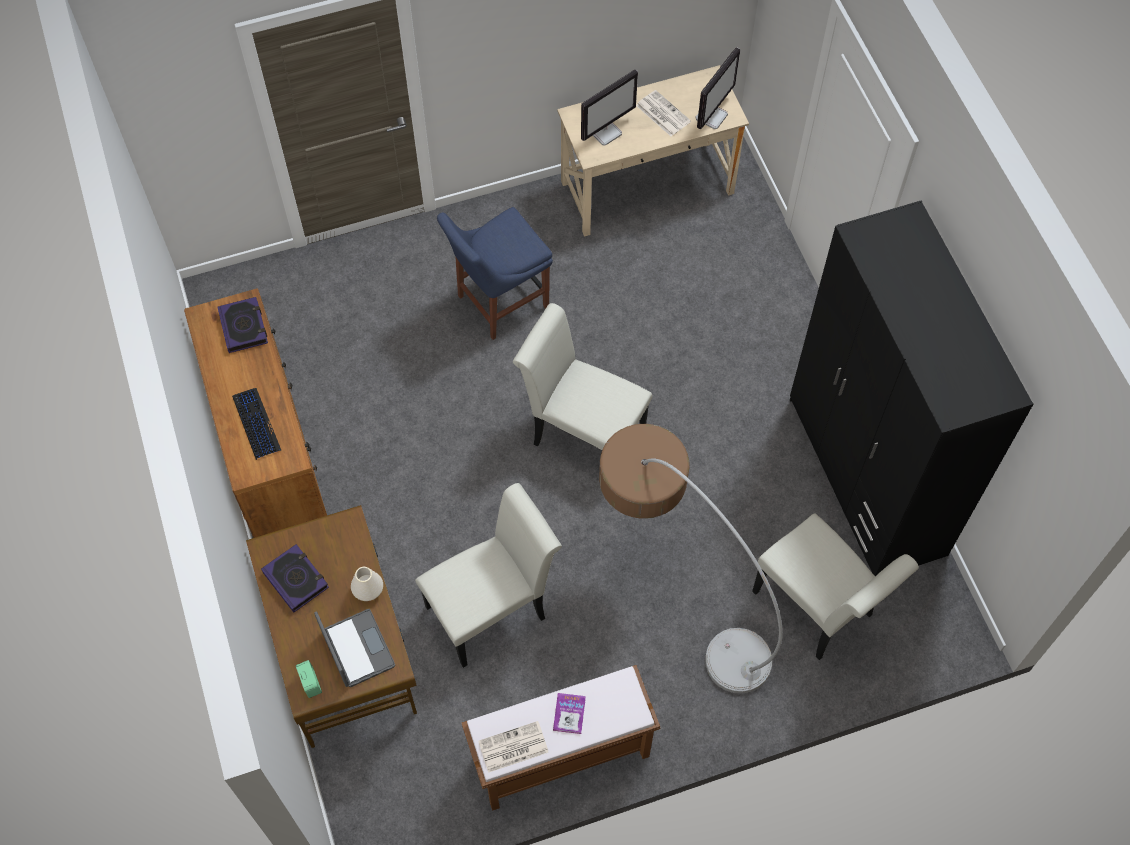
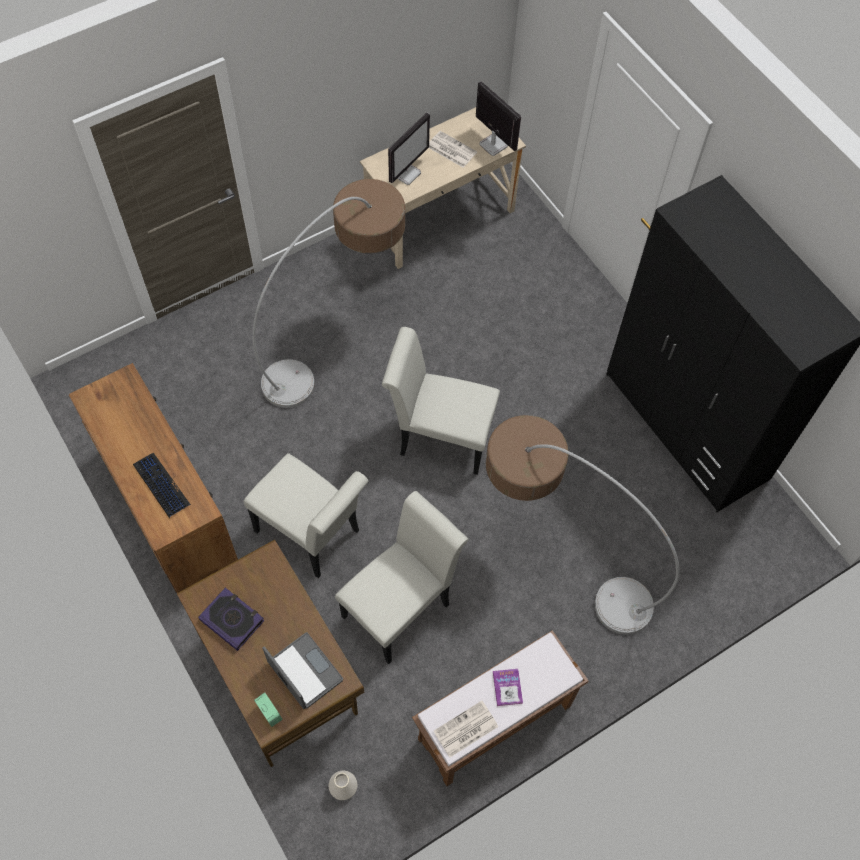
camera: 15 degrees left, 0 degrees up
(244, 327) = (128, 400): book -> none
(368, 590) = (301, 615): white vase -> white vase (343, 787)
(498, 303) = (339, 339): blue chair -> floor lamp
(711, 116) = (493, 144): monitor -> monitor turned 60 degrees counterclockwise
(818, 609) = (678, 547): white chair -> white chair (313, 535)

